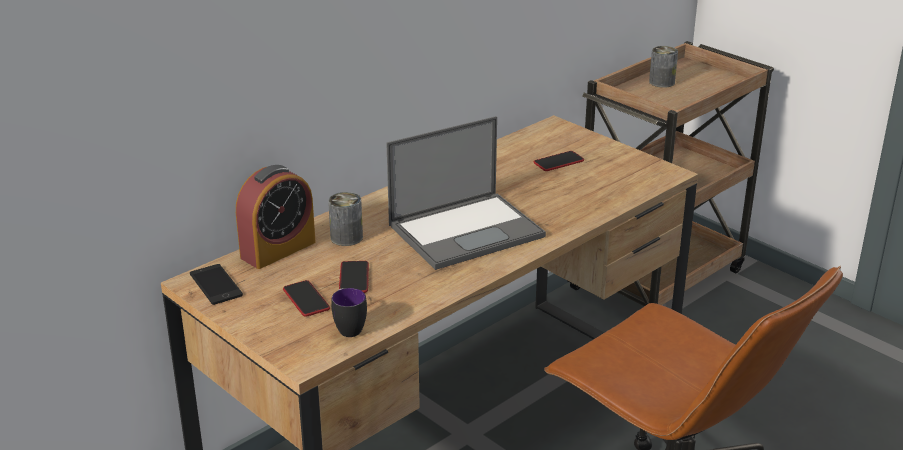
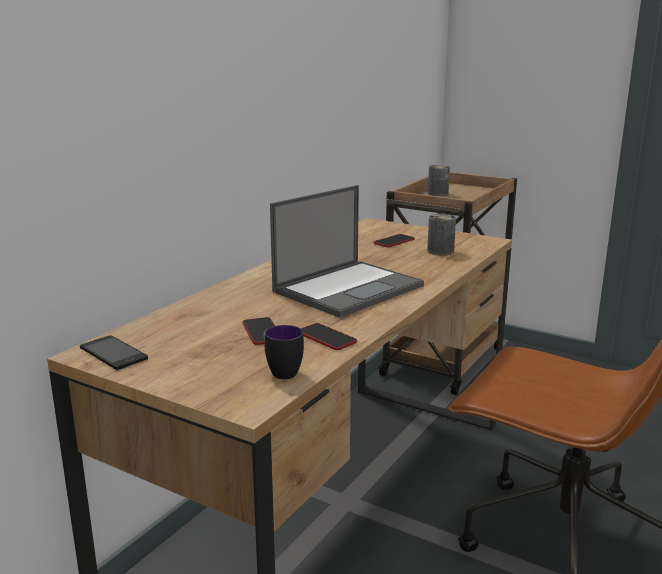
camera: 15 degrees left, 10 degrees down
(278, 249) = (169, 319): alarm clock -> none
(306, 299) = (220, 354): phone -> phone (326, 338)
(346, 237) = (236, 304): can -> can (440, 251)

